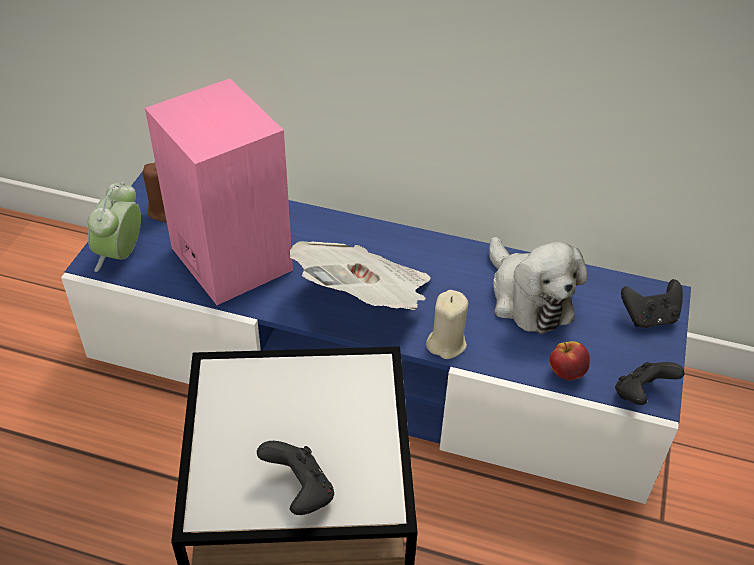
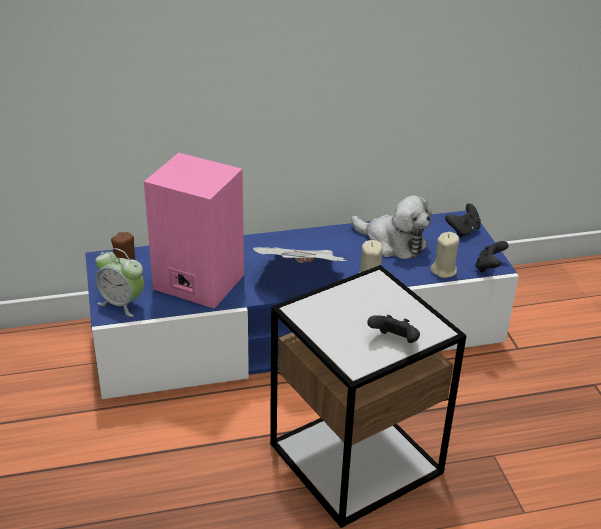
camera: 30 degrees left, 10 degrees down
(121, 254) = (122, 303): alarm clock -> alarm clock turned 45 degrees counterclockwise
(566, 372) = (444, 270): apple -> beige candle

